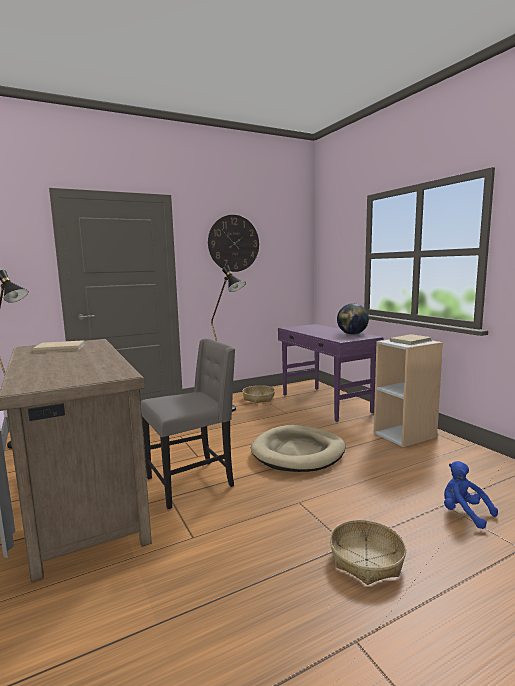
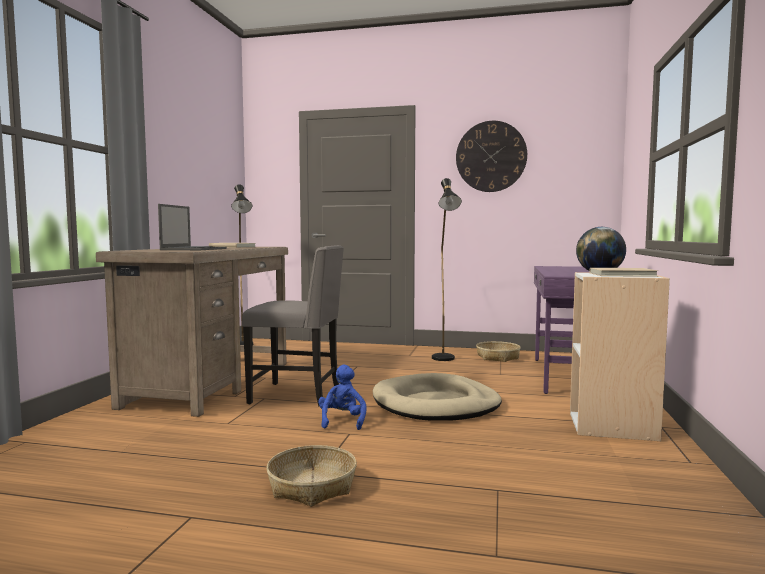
camera: 40 degrees right, 5 degrees down
(77, 365) = (194, 249): none -> laptop
(464, 513) = (503, 504): blue plush toy -> blue plush toy (342, 421)

